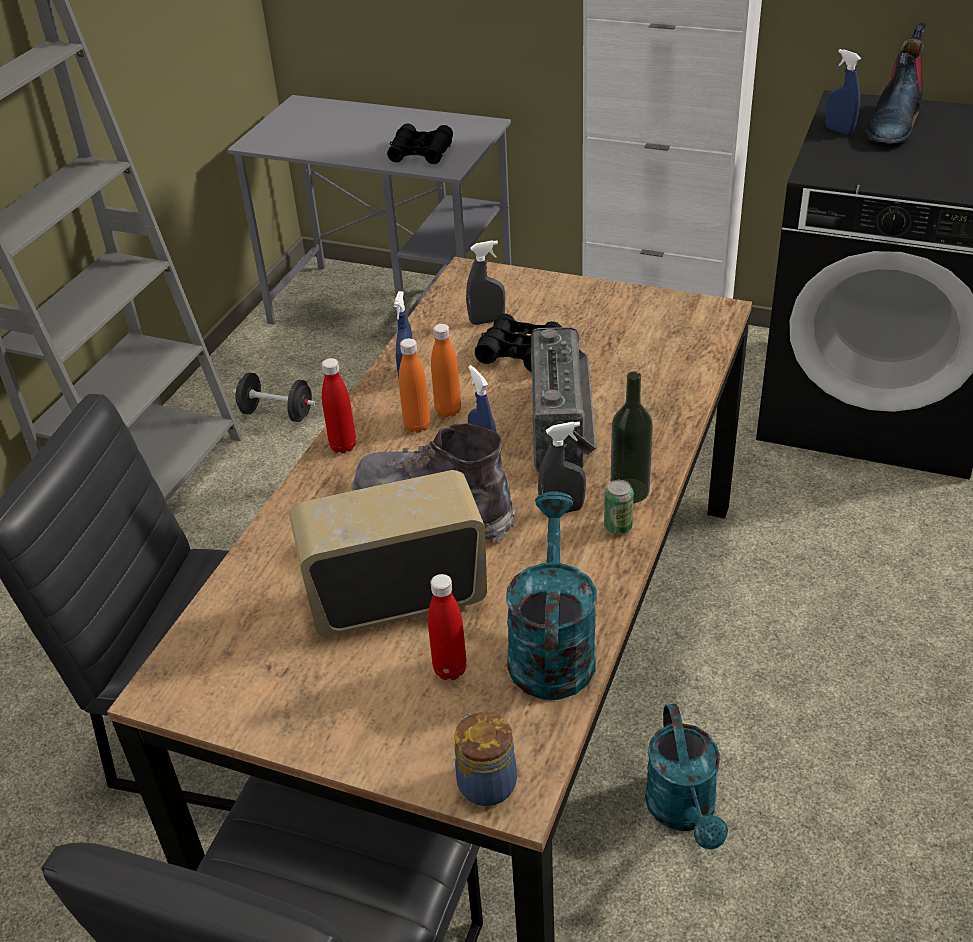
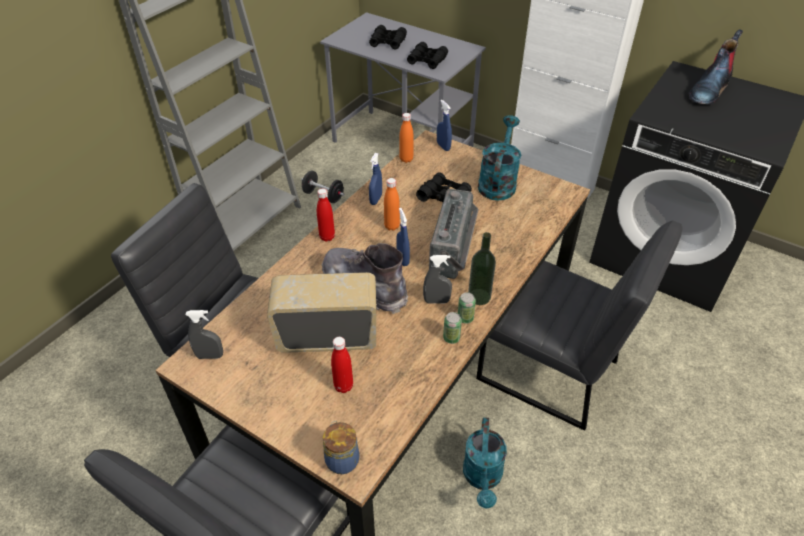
camera: 10 degrees right, 5 degrees up
(345, 135) = (388, 42): none -> black binoculars
(417, 426) = (371, 232): orange bottle -> orange bottle (406, 159)
(487, 321) = (431, 174): grey spray bottle -> grey spray bottle (210, 356)
(551, 647) = (404, 385): turquoise watering can -> turquoise watering can (498, 182)
(605, 561) = (451, 338): none -> can
(746, 621) = (551, 372): none -> grey chair
(839, 130) = (673, 89): blue spray bottle -> blue spray bottle (443, 146)

